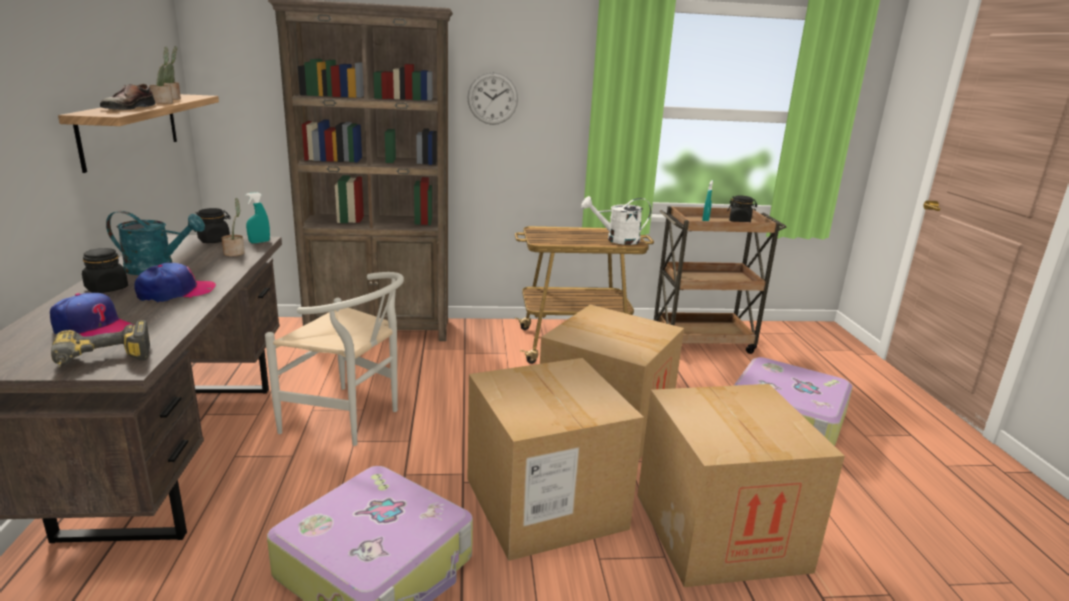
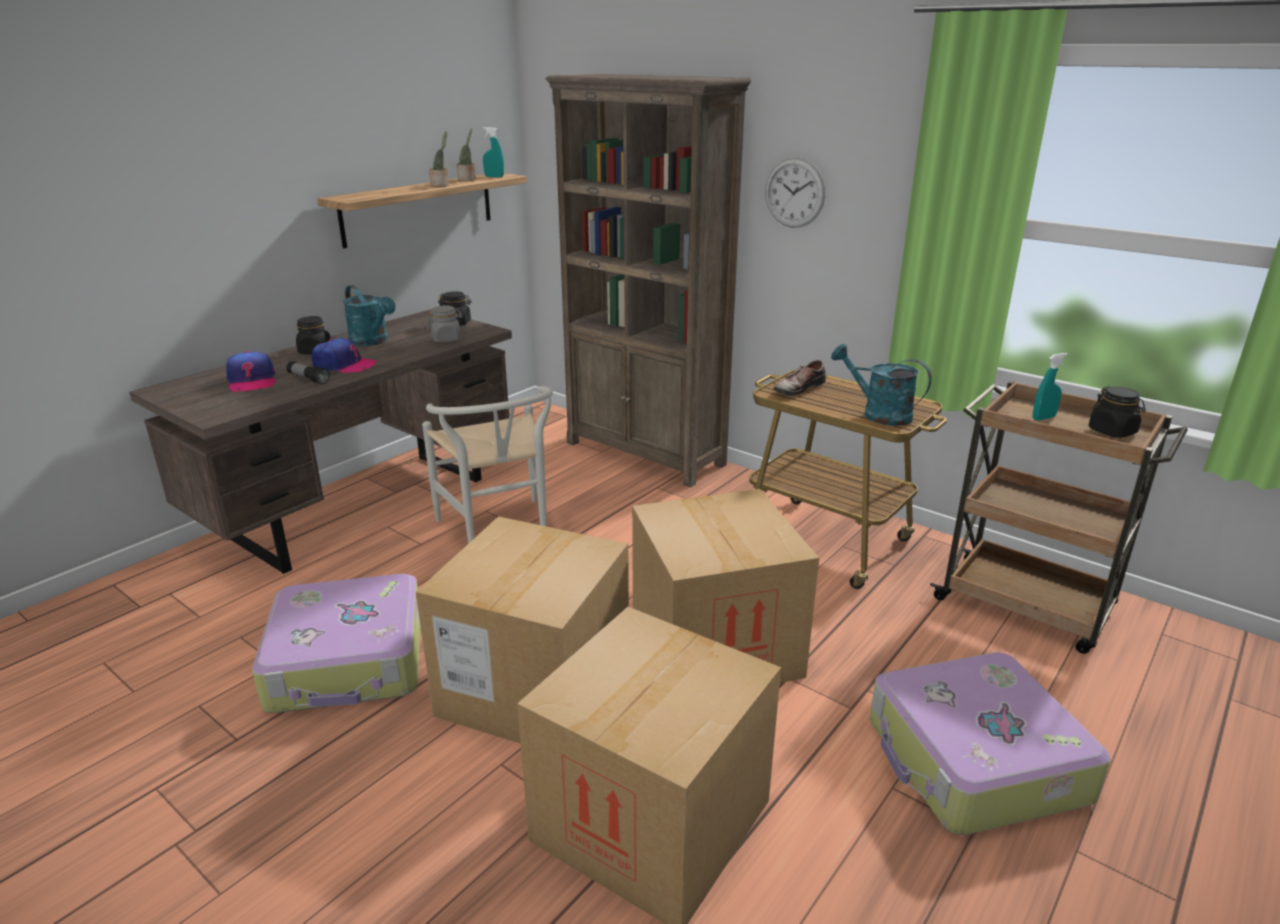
camera: 45 degrees right, 5 degrees up
(102, 362) = (210, 408): power drill -> none
(127, 108) = (389, 192): shoe -> shoe (797, 388)
(162, 310) = (308, 379): none -> flashlight
(235, 253) = (446, 339): potted plant -> grey jar
(259, 242) = (483, 332): turquoise spray bottle -> turquoise spray bottle (494, 177)
(617, 240) = (878, 414): white watering can -> turquoise watering can

